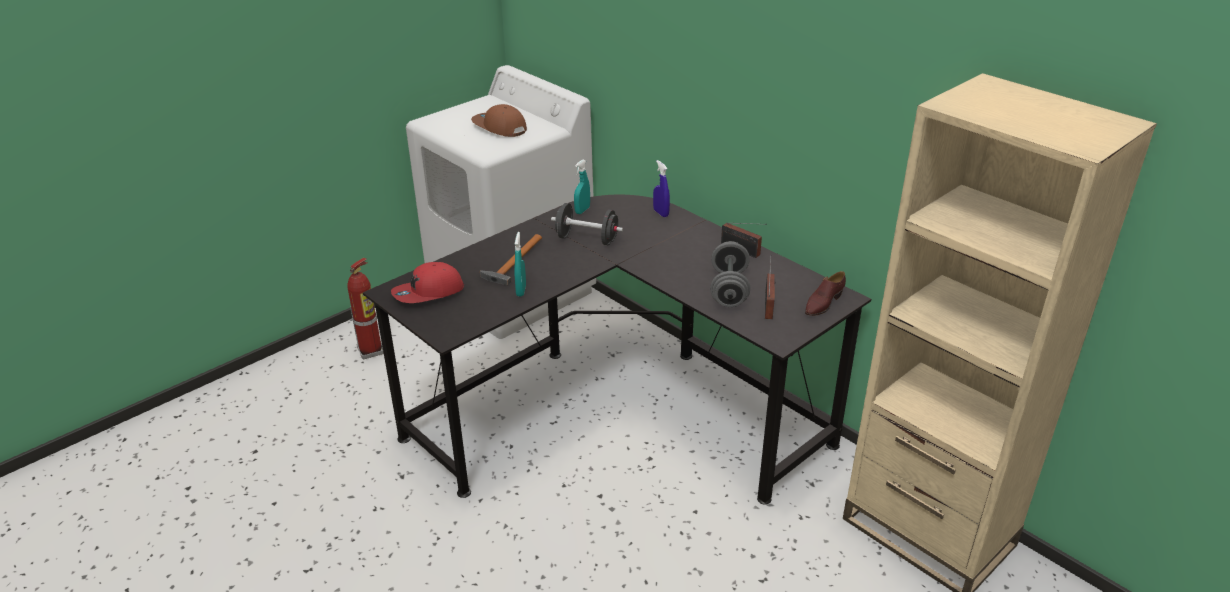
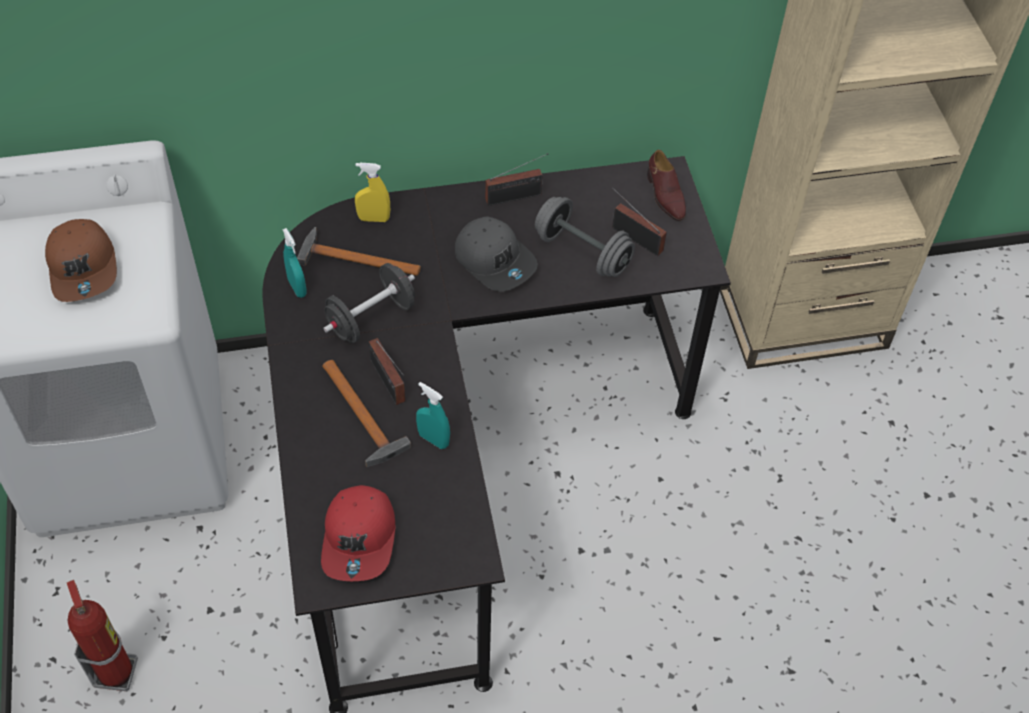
camera: 60 degrees left, 20 degrees up
(499, 128) = (84, 268): brown cap -> brown cap turned 90 degrees counterclockwise
(546, 261) = (388, 383): none -> radio
(624, 218) = (354, 259): none -> hammer
(661, 213) = (373, 219): blue spray bottle -> yellow spray bottle
(681, 262) = (495, 260): none -> grey cap

